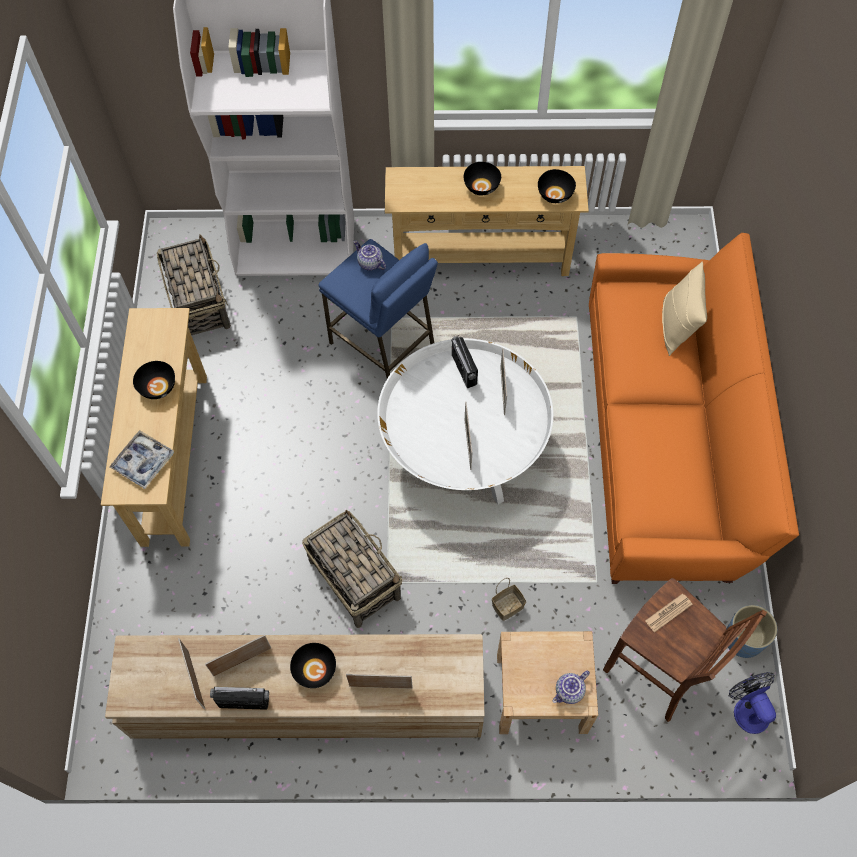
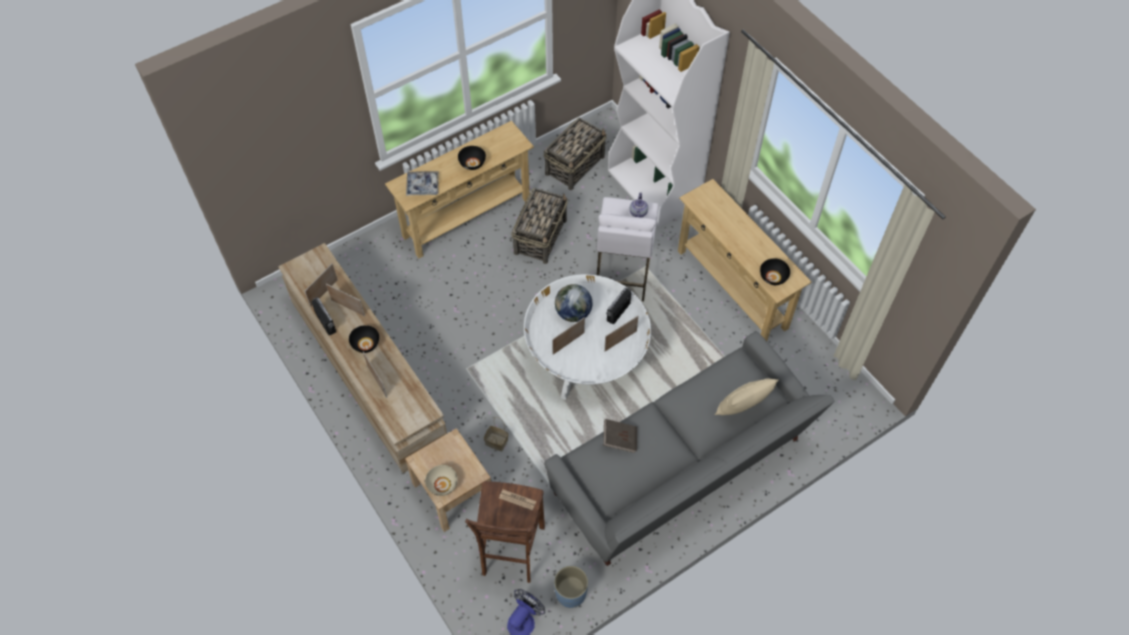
camera: 55 degrees right, 5 degrees down
(354, 578) = (457, 350): basket -> basket (540, 236)
(383, 345) = (622, 273): blue stool -> white stool
(431, 415) = (573, 313): none -> globe
(482, 187) = (743, 235): black bowl -> none
(569, 692) = (442, 485): teapot -> beige bowl
(642, 464) = (620, 439): none -> brown book
(665, 441) = (681, 470): orange sofa -> grey sofa

